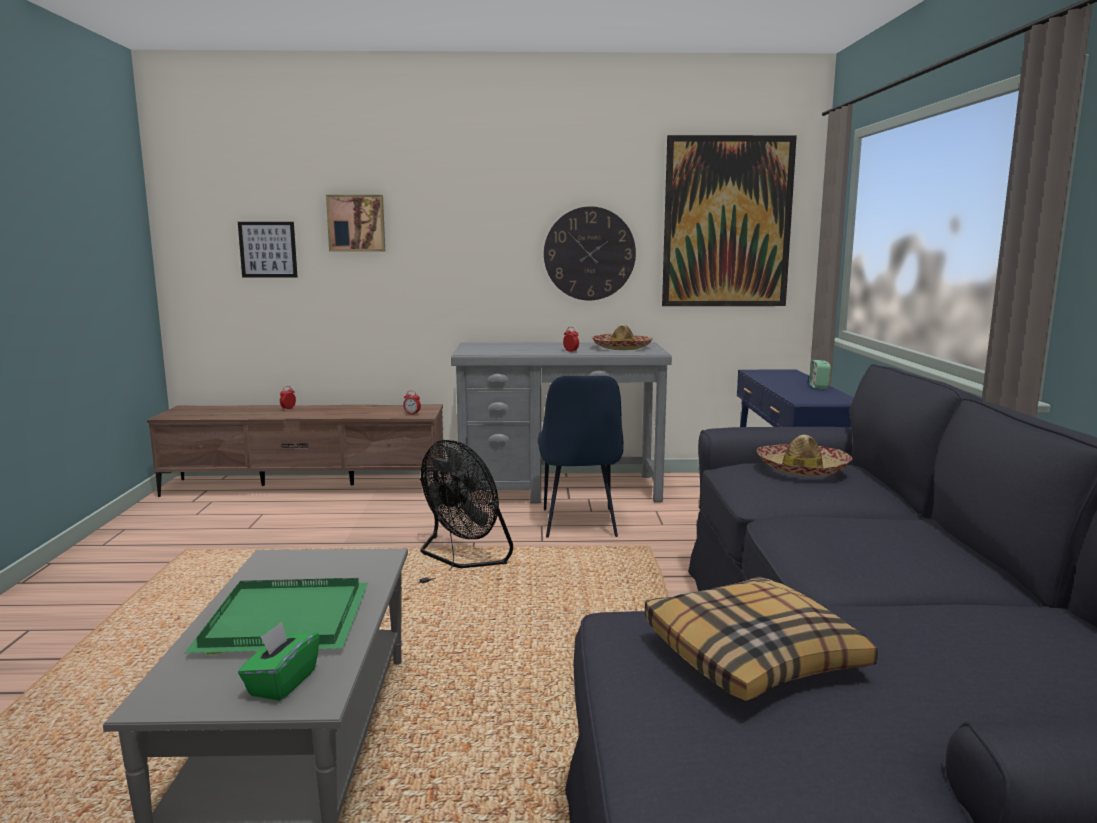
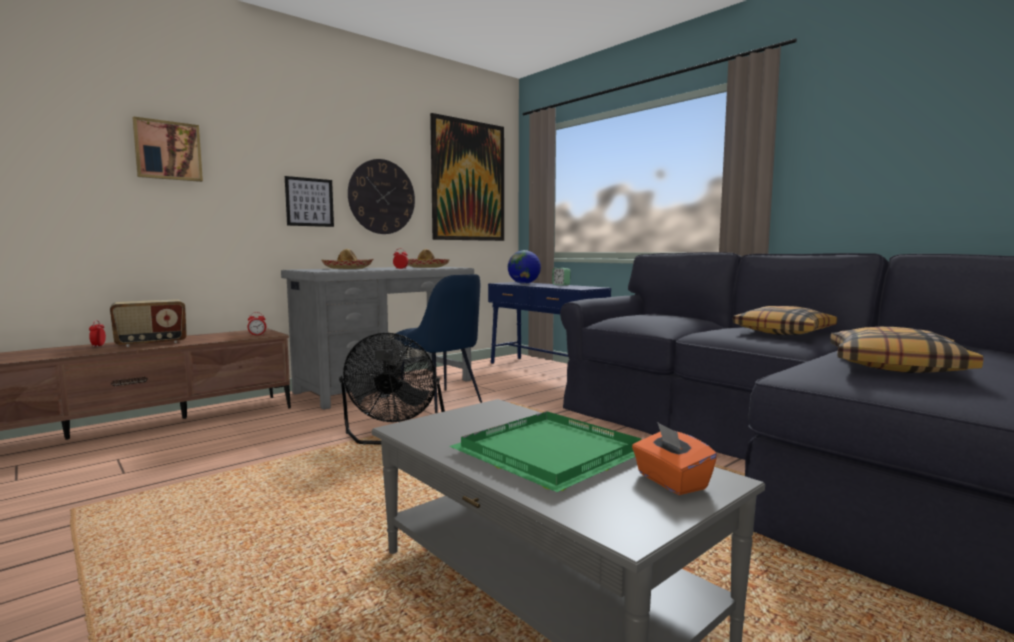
camera: 40 degrees left, 5 degrees down
(268, 249) = (53, 168): picture -> picture (309, 202)
(282, 683) = (671, 481): green tissue box -> orange tissue box
(322, 412) = (151, 343): none -> radio
(780, 376) = (524, 283): none -> globe
(802, 469) = (650, 315): hat -> hat (348, 268)
(900, 550) = (784, 332): none -> pillow

